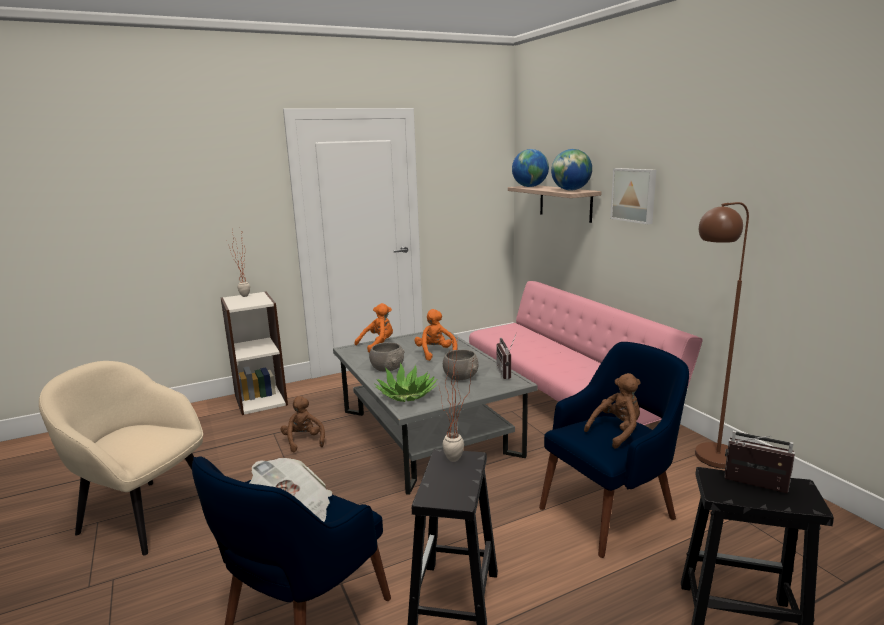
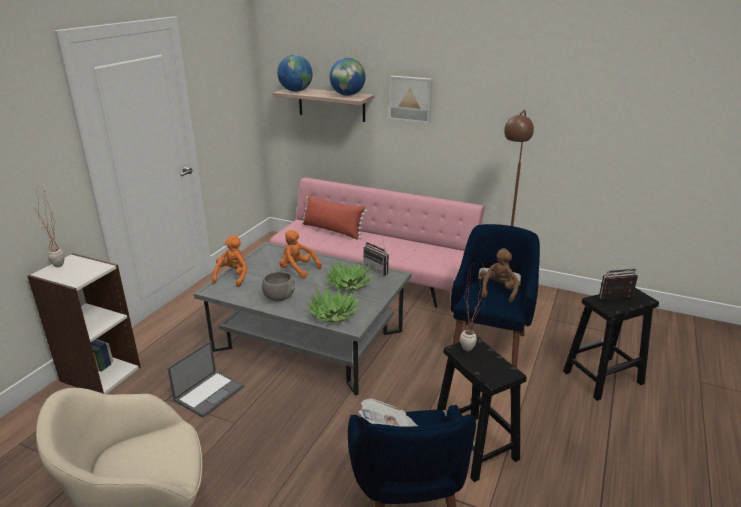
camera: 40 degrees left, 10 degrees up
(303, 441) = (209, 393): brown plush toy -> laptop
(461, 377) = (349, 284): grey bowl -> potted plant
(534, 338) = (332, 230): none -> red pillow

